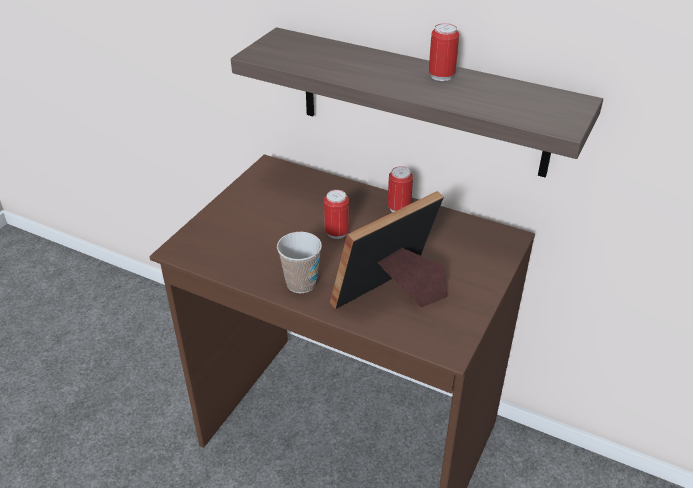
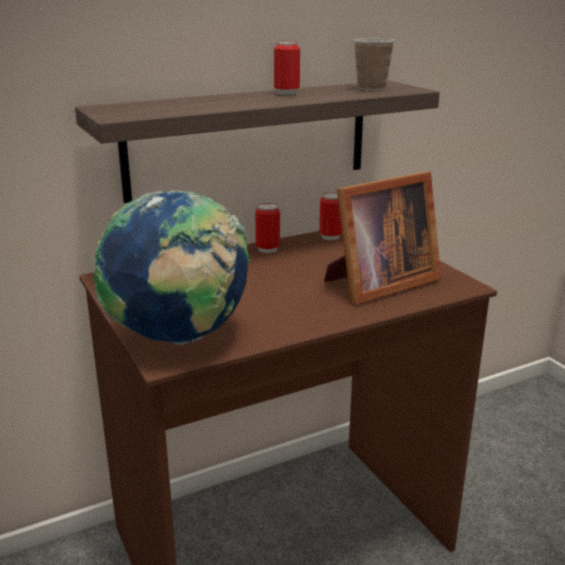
camera: 55 degrees left, 15 degrees down
(210, 241) = (180, 339): none -> globe
(301, 283) = (313, 315): cup -> cup (371, 88)
(336, 233) = (262, 280): can -> can (330, 237)
(393, 295) = (378, 284): picture frame -> picture frame turned 120 degrees counterclockwise

